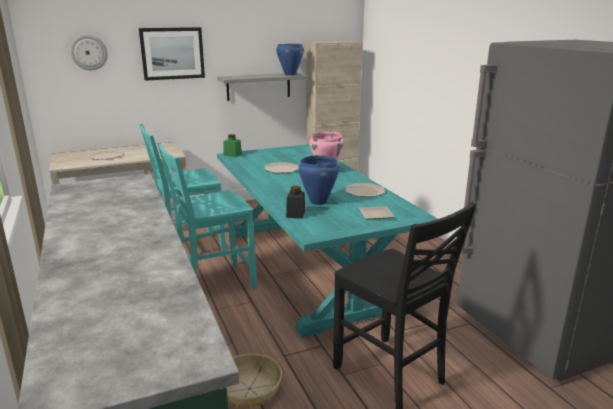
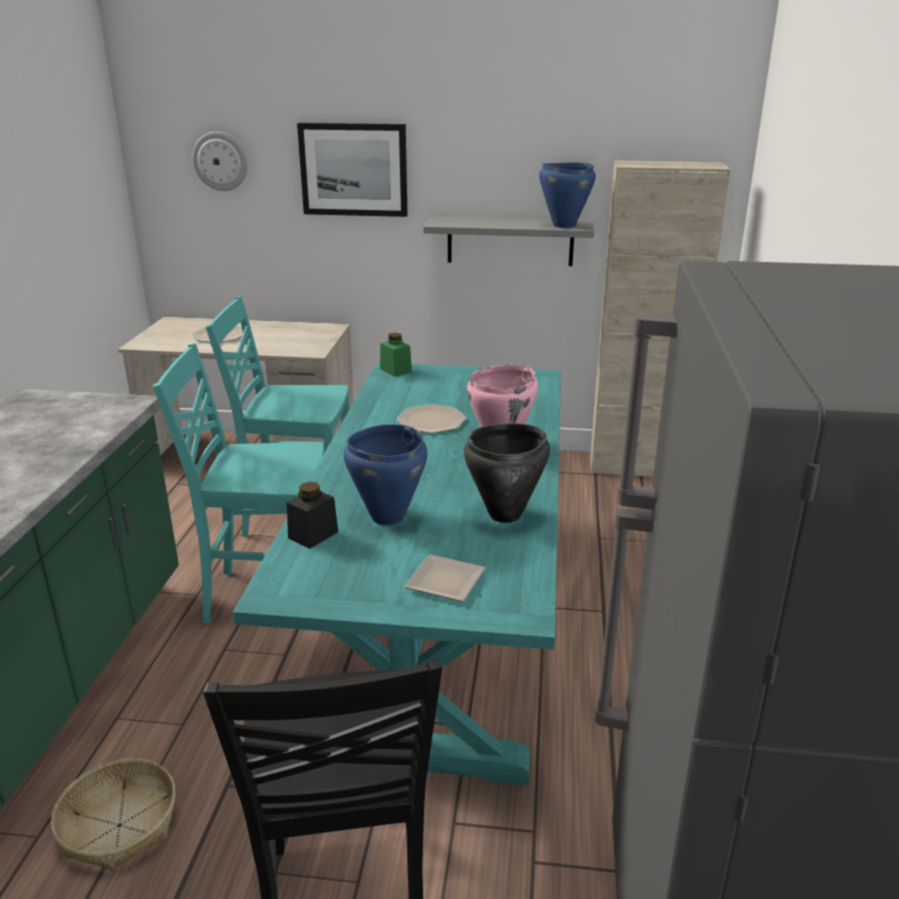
camera: 30 degrees right, 5 degrees up
(365, 191) = (505, 515): plate -> black cooking pot

